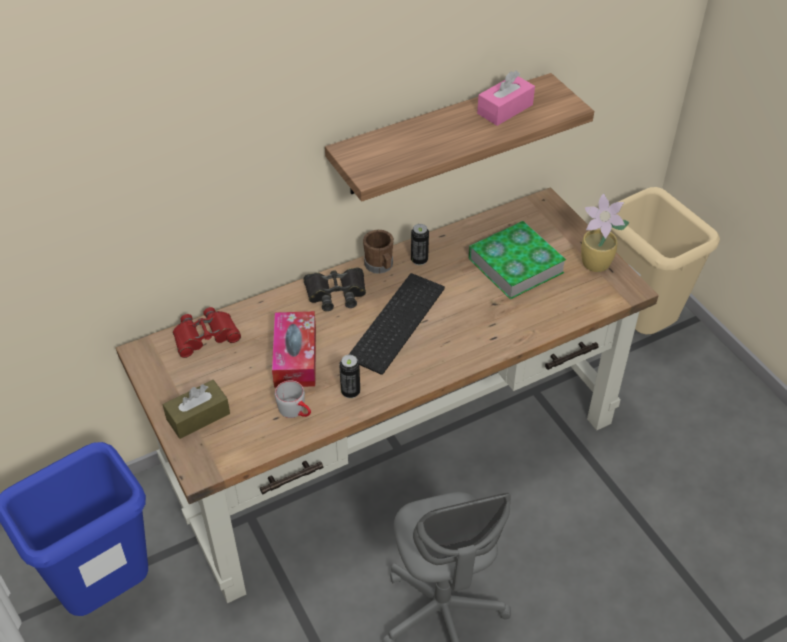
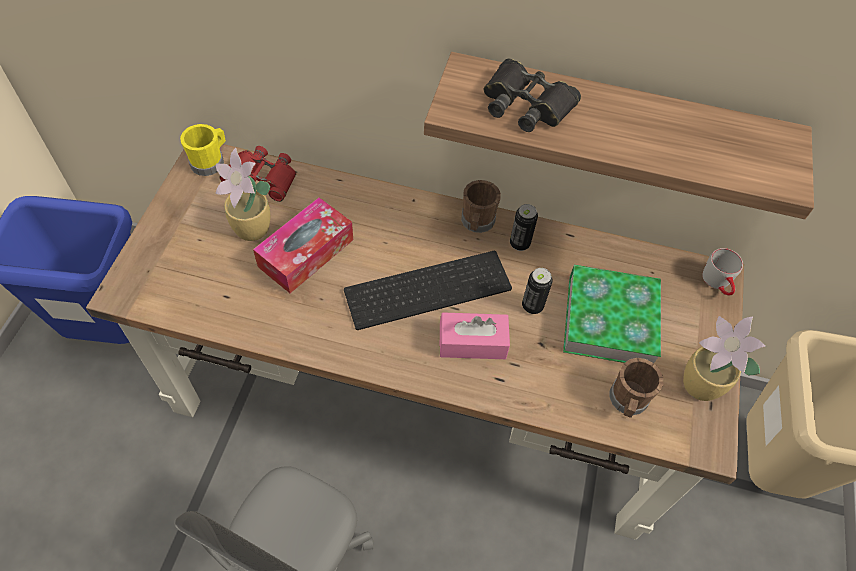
camera: 40 degrees right, 10 degrees up
(153, 352) = (210, 161): none -> yellow mug
(198, 416) = (174, 244): brown tissue box -> none
(242, 370) = (253, 230): none -> potted plant
(296, 411) = (248, 304): grey mug -> grey mug (718, 283)
(336, 293) = (409, 219): black binoculars -> black binoculars (526, 104)
(350, 392) = (311, 324): can -> can (532, 306)
(505, 109) = (697, 134): pink tissue box -> pink tissue box (472, 343)
(570, 298) = (627, 401): none -> brown mug

